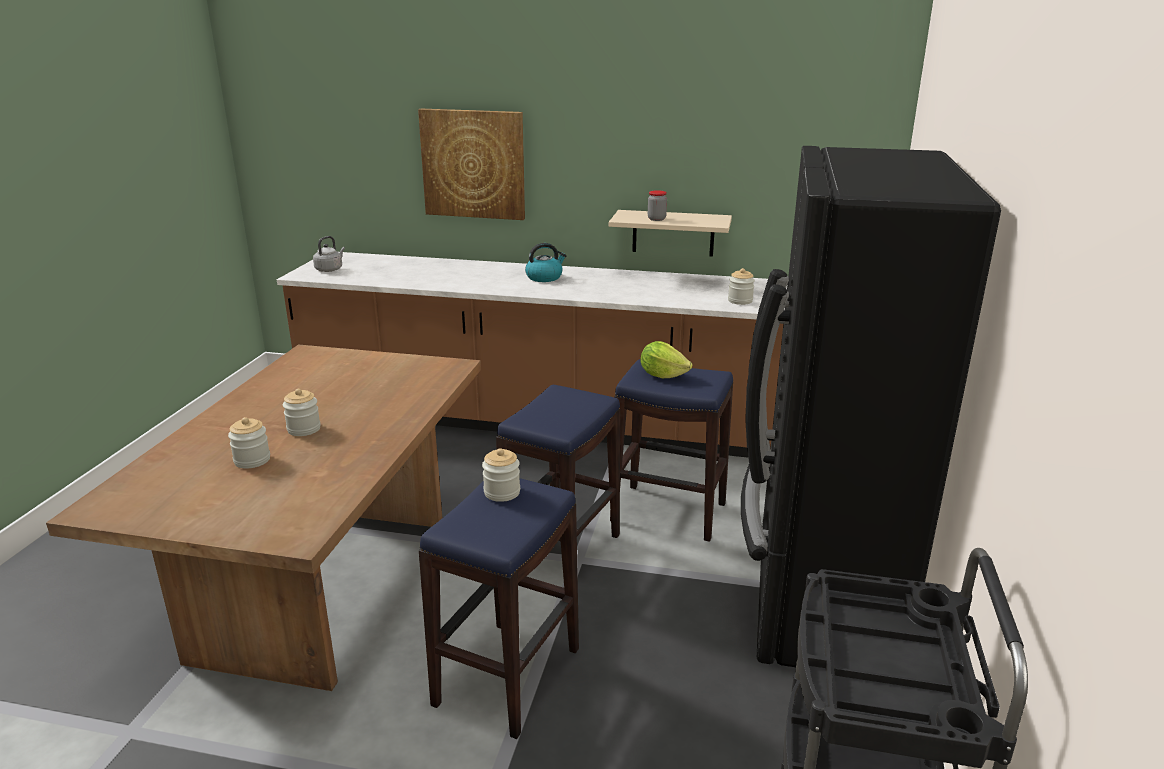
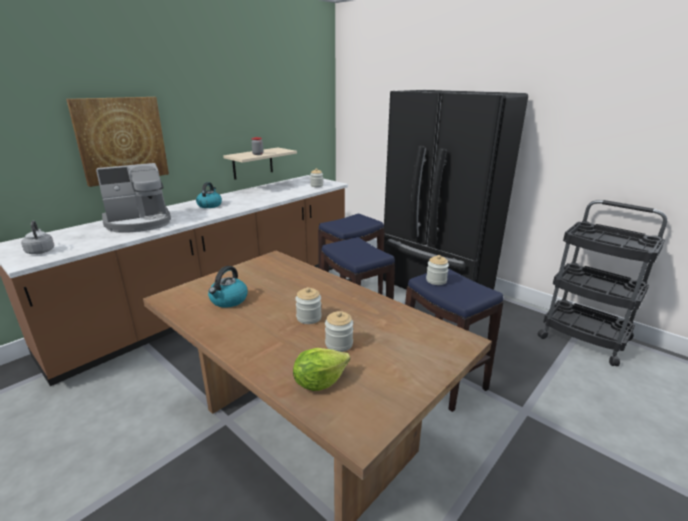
camera: 60 degrees left, 0 degrees up
(318, 379) = (228, 300): none -> kettle
(442, 271) = (139, 222): none -> coffee machine
(663, 375) = (346, 223): lettuce -> lettuce (319, 382)

